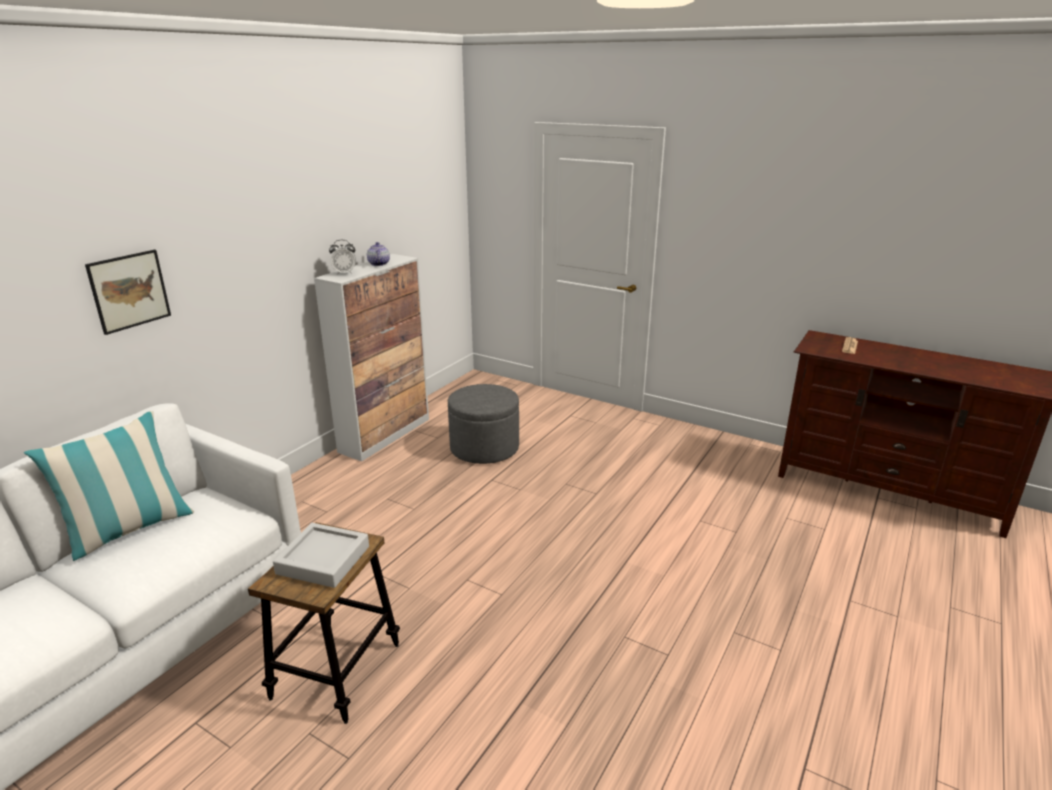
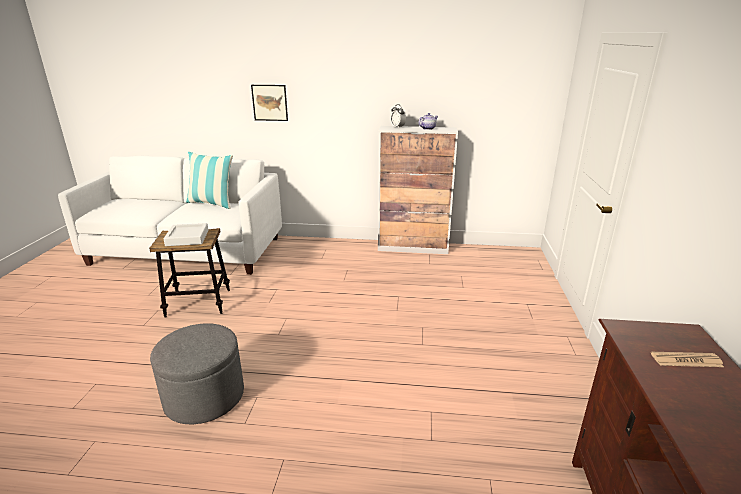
camera: 65 degrees right, 0 degrees up
(484, 448) = (435, 282): grey ottoman -> grey ottoman (204, 396)

